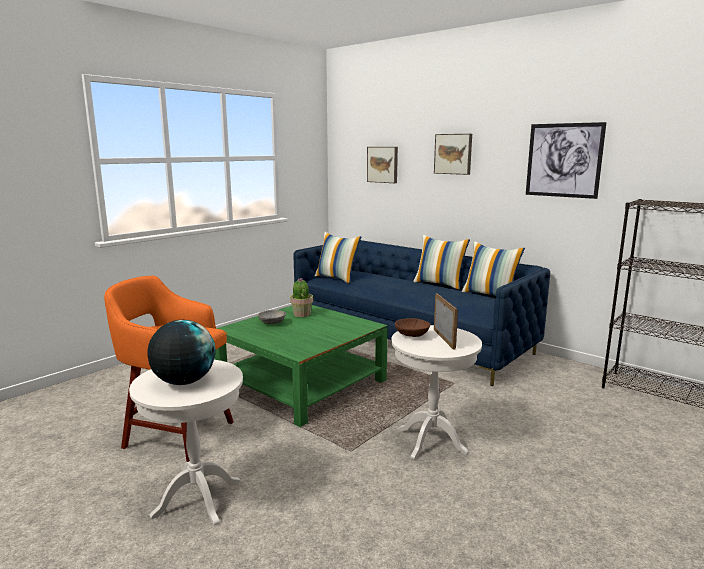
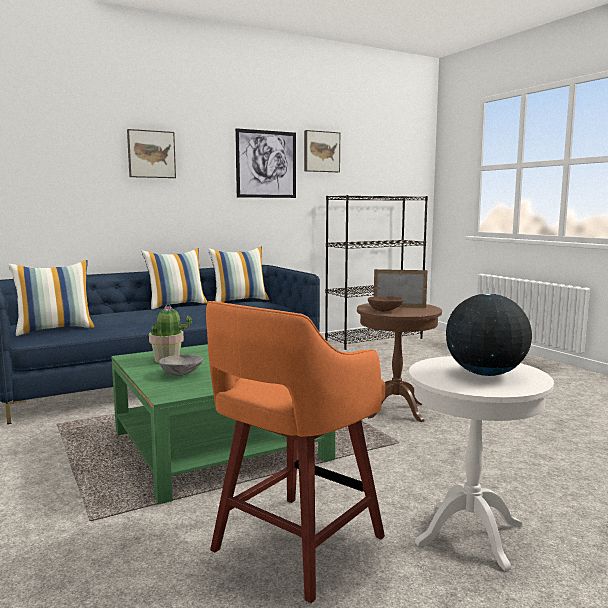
camera: 70 degrees left, 5 degrees down
(383, 164) = (39, 165): picture -> picture (321, 151)
(431, 441) = (396, 410): white side table -> brown side table

